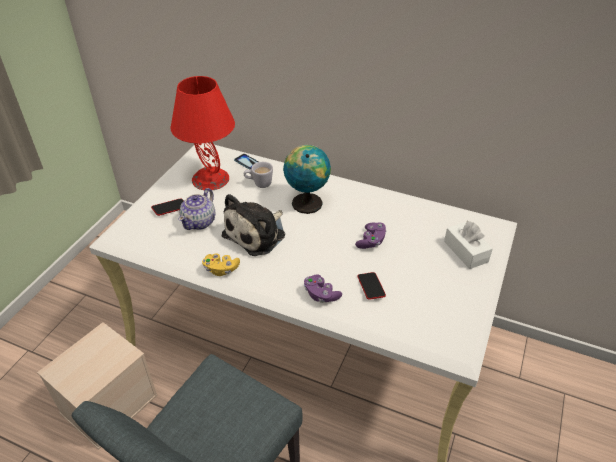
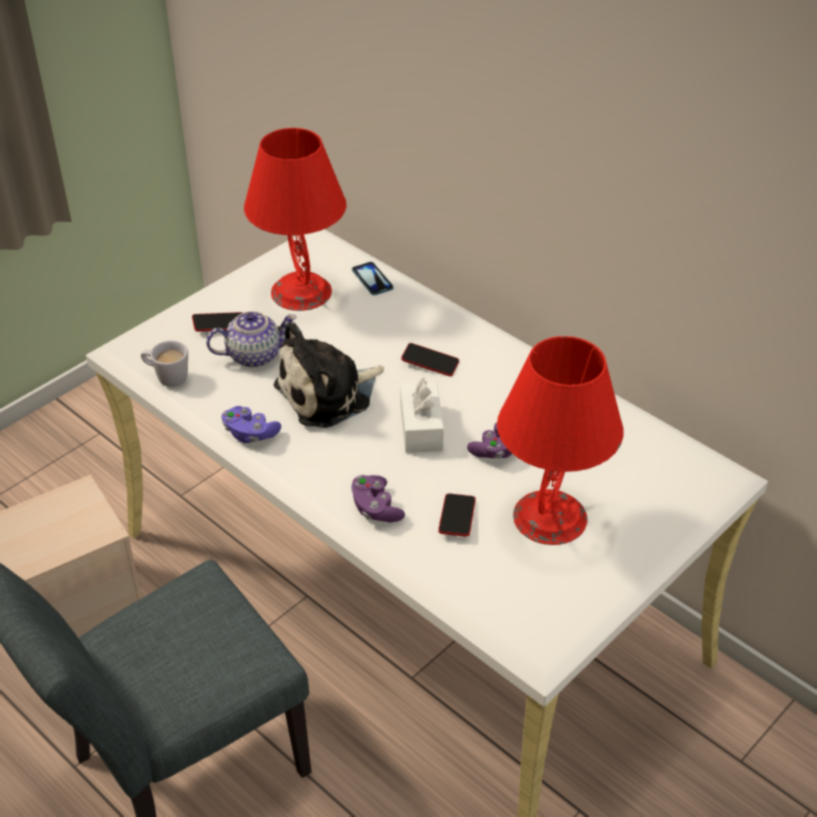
camera: 20 degrees right, 0 degrees up
(199, 222) = (253, 355): teapot -> teapot turned 150 degrees counterclockwise
(221, 269) = (250, 434): yellow game controller -> purple game controller
(259, 184) = (371, 316): white mug -> white mug (167, 377)
(306, 202) = (430, 363): globe -> phone
(421, 272) = (549, 516): none -> red table lamp
(465, 251) = (642, 503): white tissue box -> white tissue box (421, 428)

